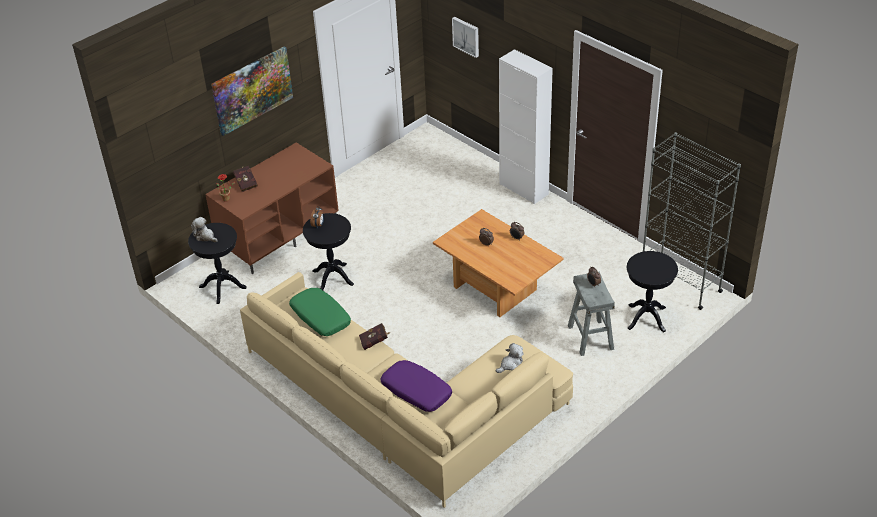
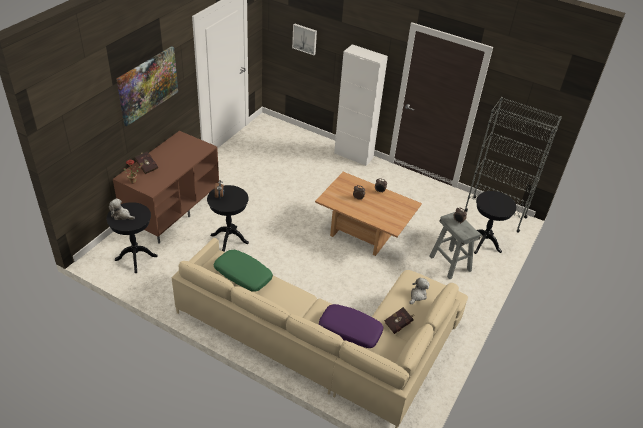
camera: 20 degrees left, 0 degrees up
(375, 342) = (298, 291): red book -> red book (399, 324)

